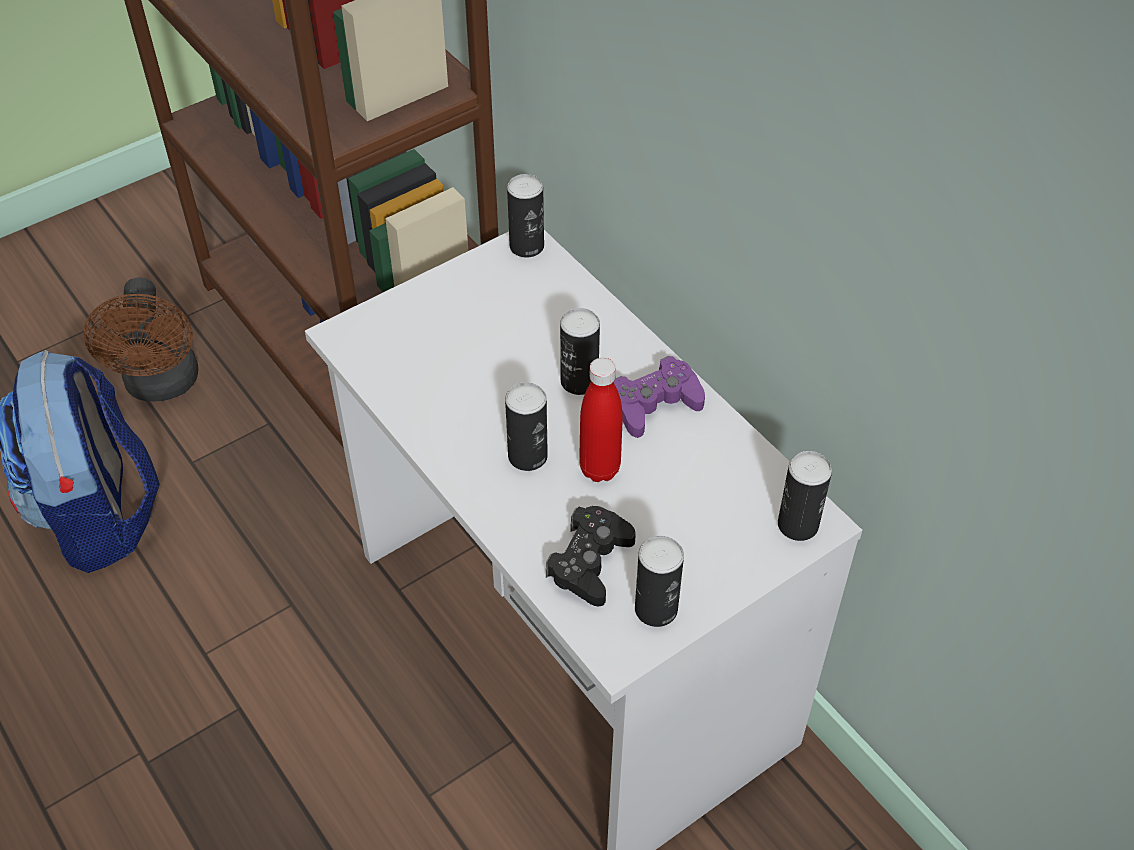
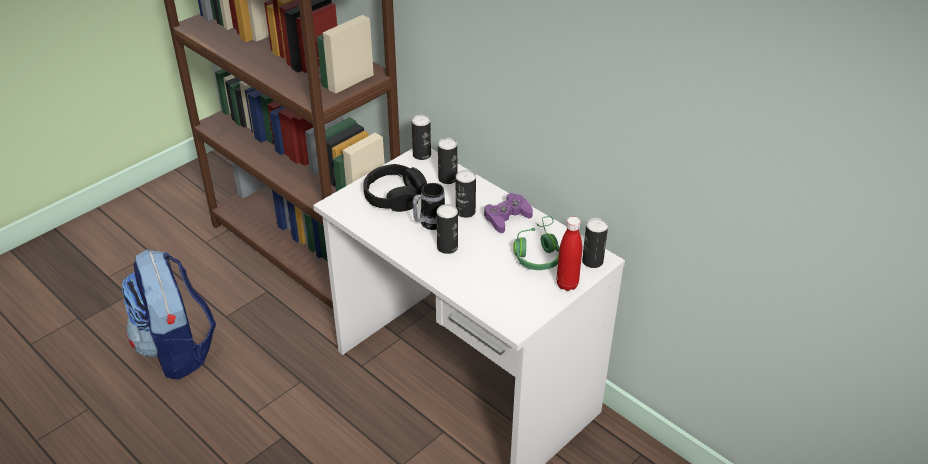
camera: 10 degrees left, 10 degrees down
(162, 385) = (199, 279): brown fan -> none
(456, 330) = (394, 196): none -> black headphones
(504, 401) = (429, 224): none -> mug
(590, 562) = (491, 289): black game controller -> none
(599, 469) = (486, 249): red bottle -> red bottle (567, 284)
(656, 609) = (530, 305): can -> can (447, 178)
(696, 491) = (538, 253): none -> green headphones

